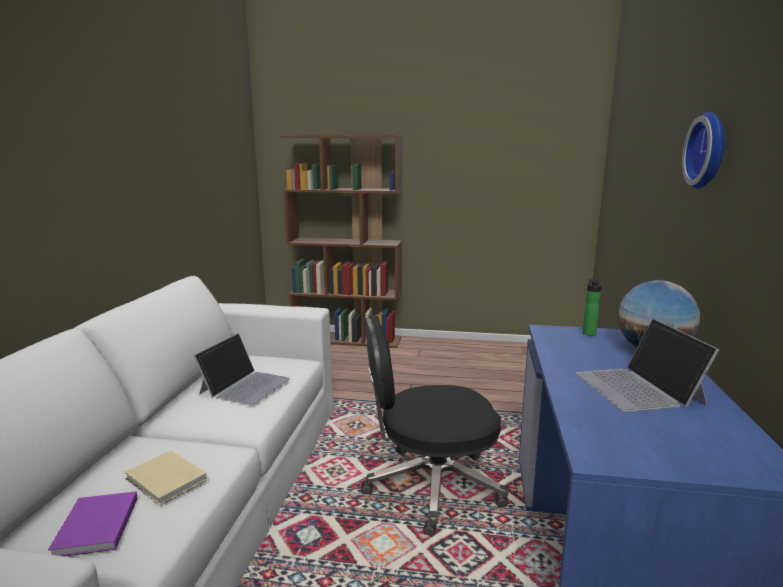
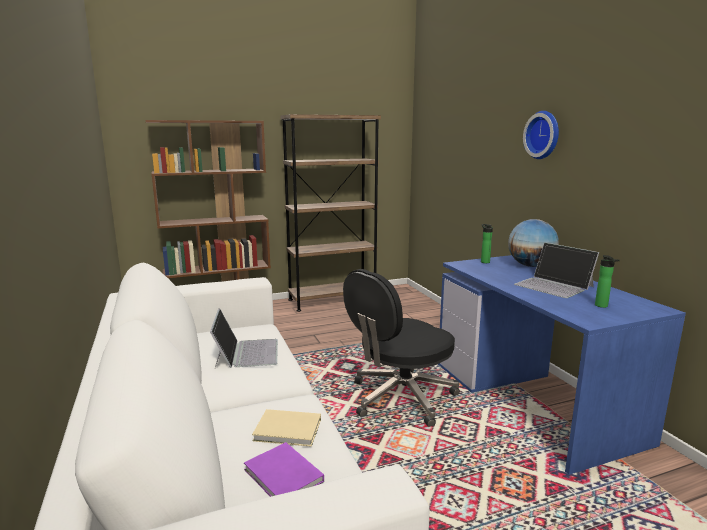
camera: 30 degrees left, 0 degrees up
(471, 349) = (332, 300): none -> brown bookcase
(667, 440) = (602, 306): none -> bottle

